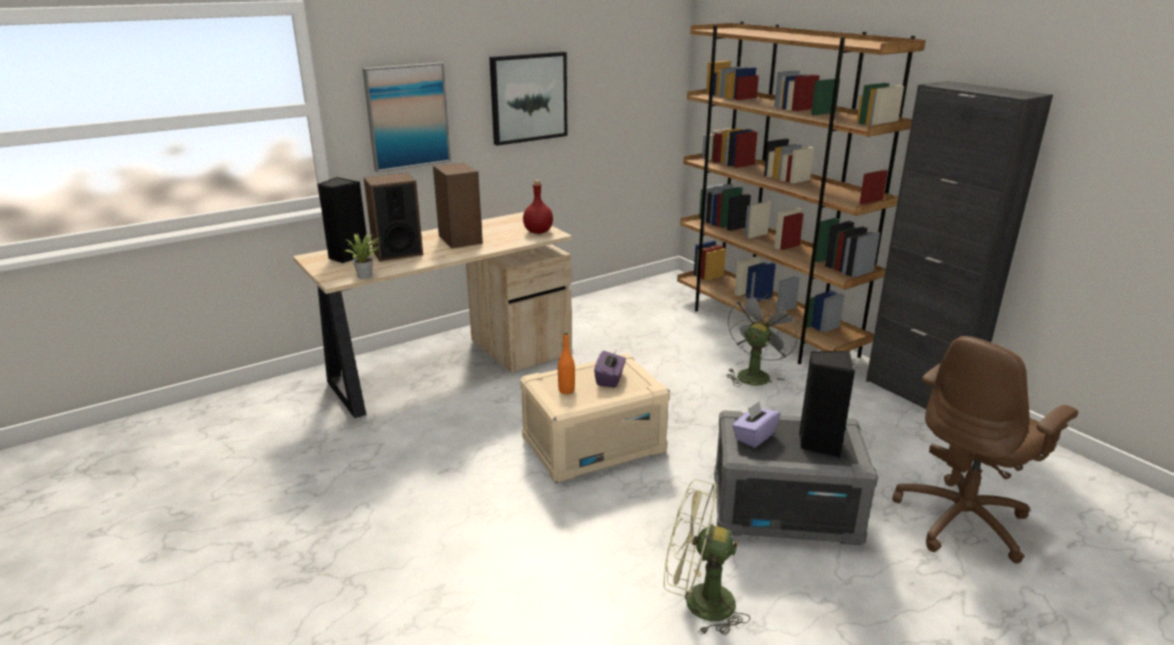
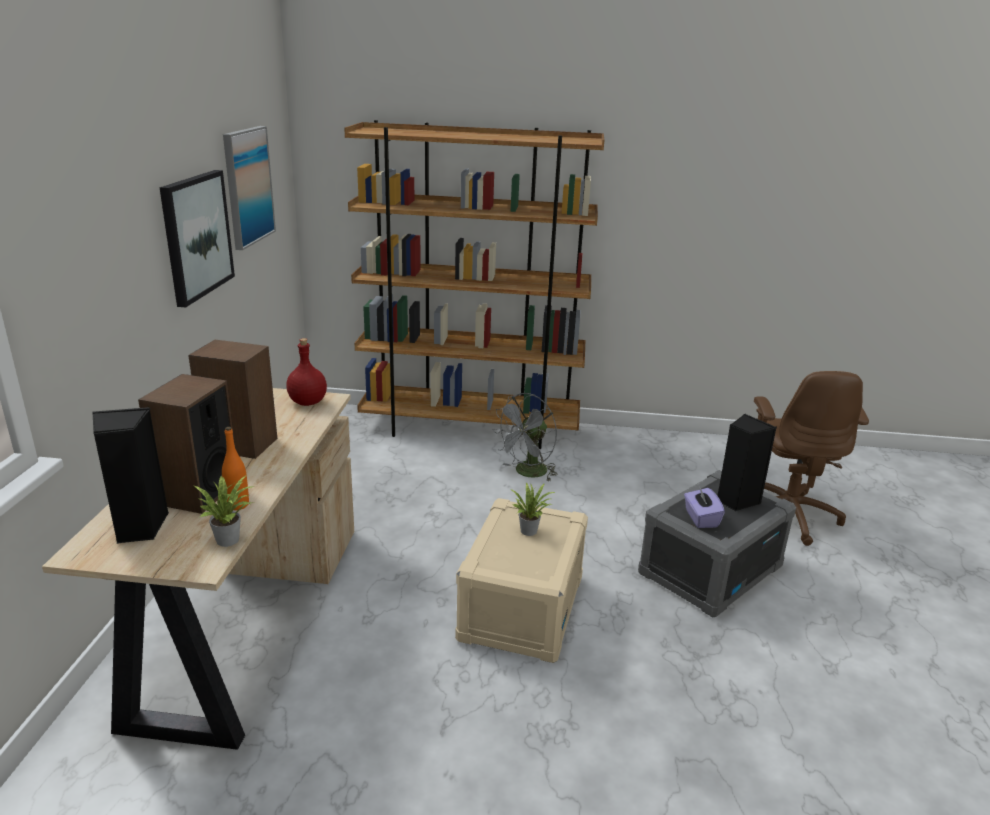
camera: 50 degrees left, 0 degrees up
(407, 116) = (96, 292): picture -> picture (248, 186)
(566, 390) = (519, 562): orange bottle -> orange bottle (238, 505)
(610, 379) = (530, 530): purple tissue box -> potted plant
(698, 602) = (784, 679): green fan -> none
(754, 374) = (527, 473): grey fan -> grey fan turned 120 degrees counterclockwise
(918, 394) = (638, 437): black cabinet -> none

